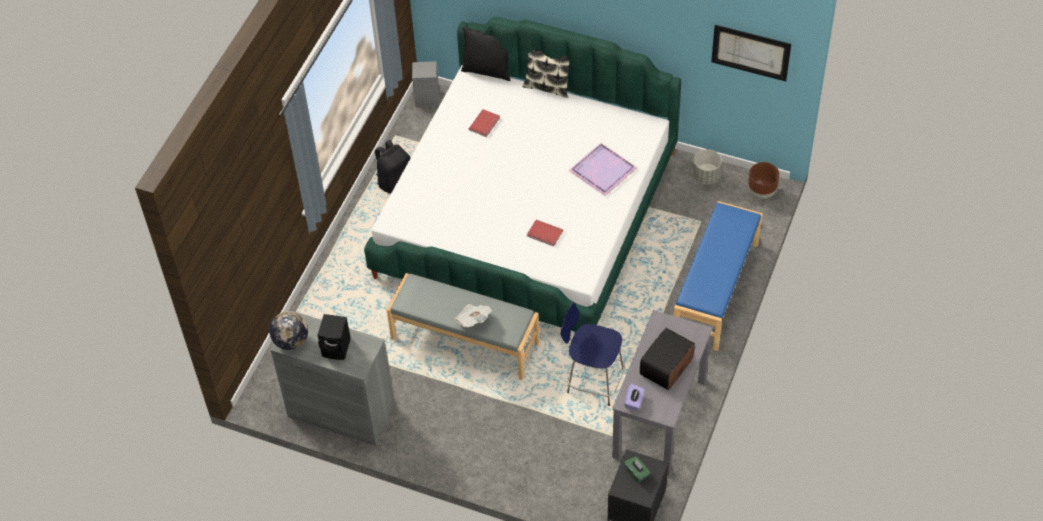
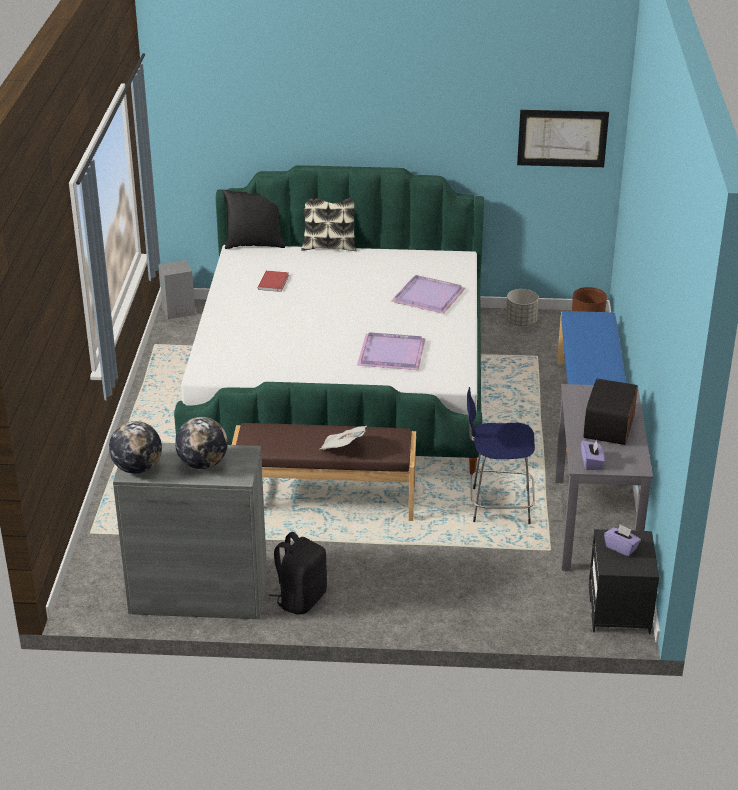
camera: 20 degrees left, 20 degrees down
(337, 348) = (202, 464): black speaker -> globe
(395, 181) = (171, 380): black backpack -> black backpack (301, 599)
(465, 340) = (324, 499): grey bench -> brown bench
(544, 234) = (392, 355): red book -> purple tray
(636, 473) = (621, 548): green tissue box -> purple tissue box

